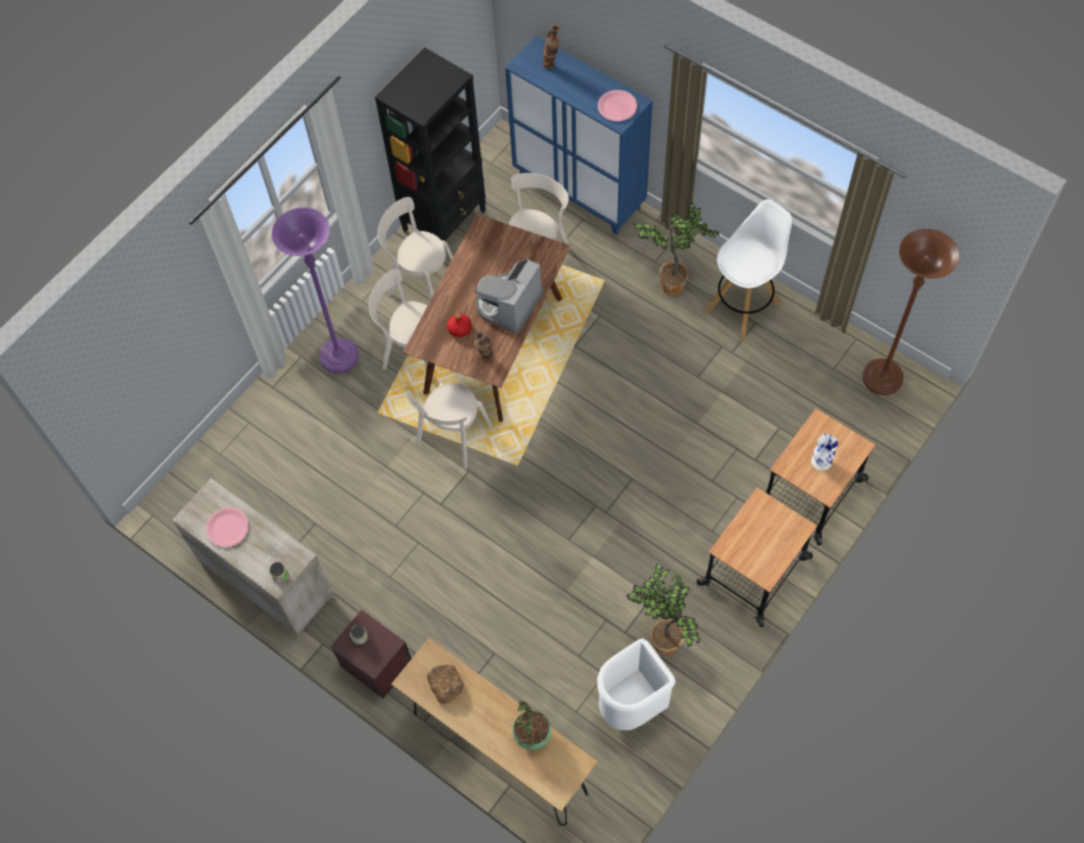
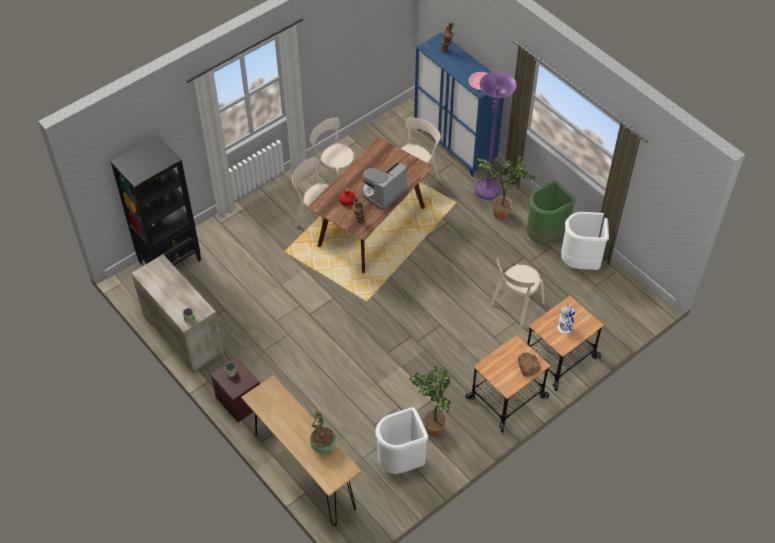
camera: 10 degrees right, 10 degrees down
(227, 527) = (164, 284): pink plate -> none
(339, 356) = (269, 214): purple floor lamp -> purple floor lamp (487, 190)
(445, 220) = (361, 147): black bookcase -> black bookcase (170, 261)
(445, 684) = (275, 404): bread -> bread (528, 366)
(452, 438) = (328, 276): beige chair -> beige chair (515, 305)
(743, 306) = (545, 236): white stool -> green trash can
(803, 338) = (580, 263): none -> white trash can
(882, 378) = (628, 298): brown floor lamp -> none

